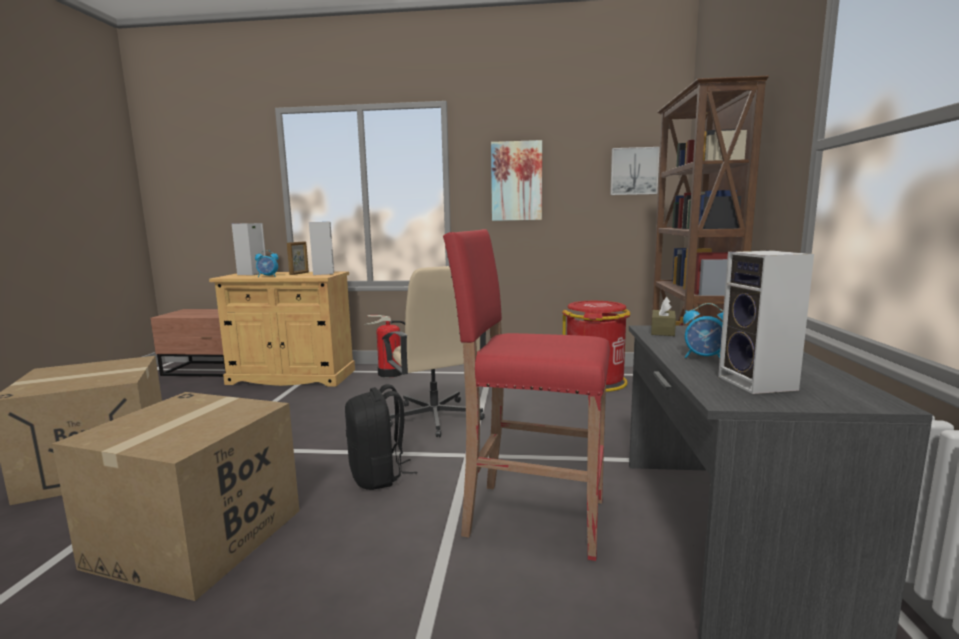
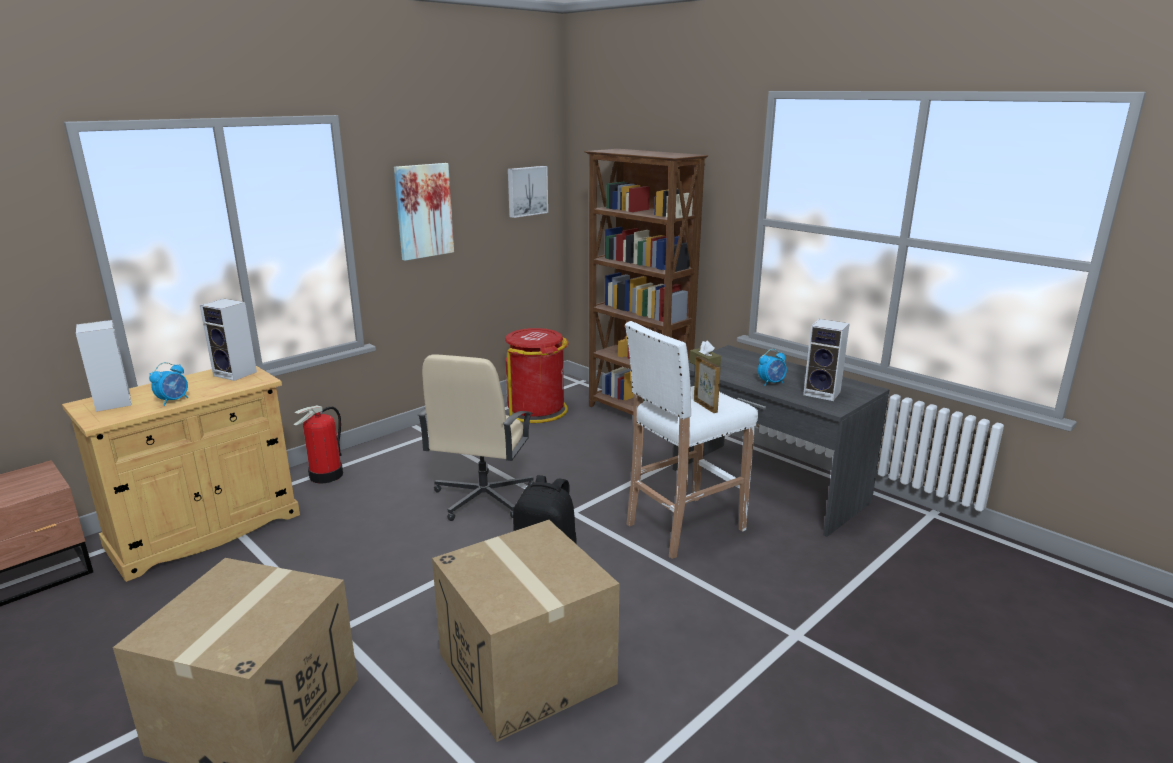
camera: 50 degrees left, 10 degrees up
(299, 273) = (196, 383): picture frame -> picture frame (705, 406)
(434, 418) = (482, 498): beige office chair -> beige office chair turned 90 degrees clockwise
(531, 517) = (683, 527): red stool -> white stool

